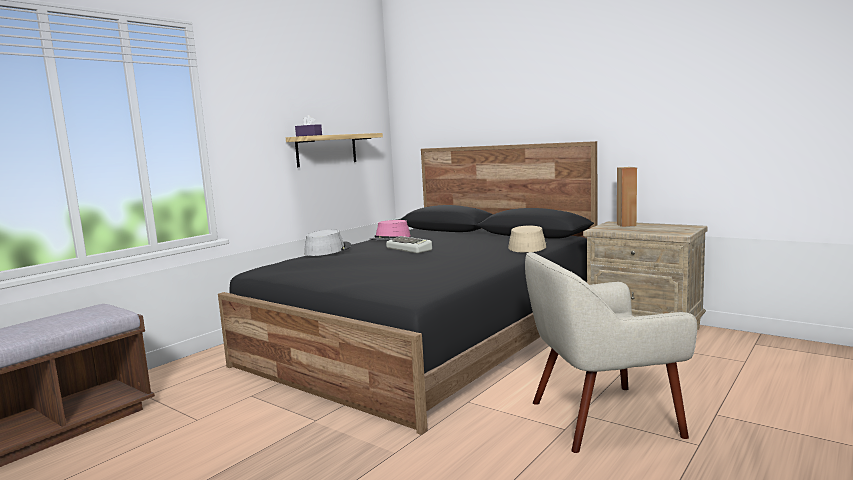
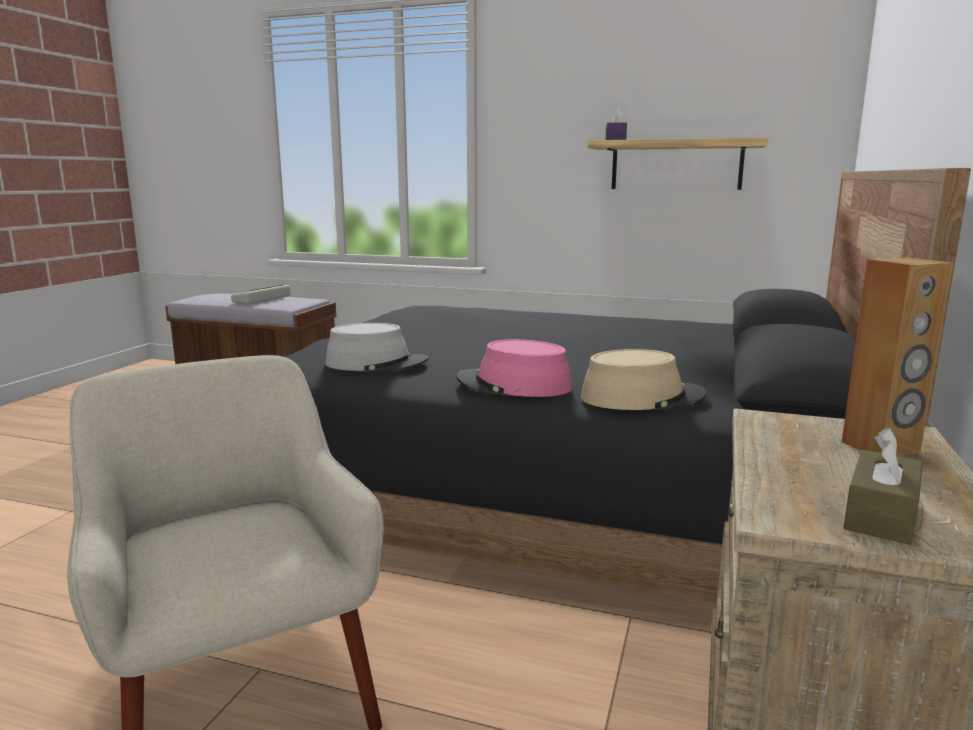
camera: 70 degrees right, 5 degrees up
(327, 250) = (510, 308): grey hat -> grey hat (377, 363)
(390, 238) = (646, 323): pink hat -> pink hat (513, 385)
(410, 249) = (555, 337): keyboard -> keyboard (262, 299)
(677, 229) = (880, 515): none -> brown tissue box

